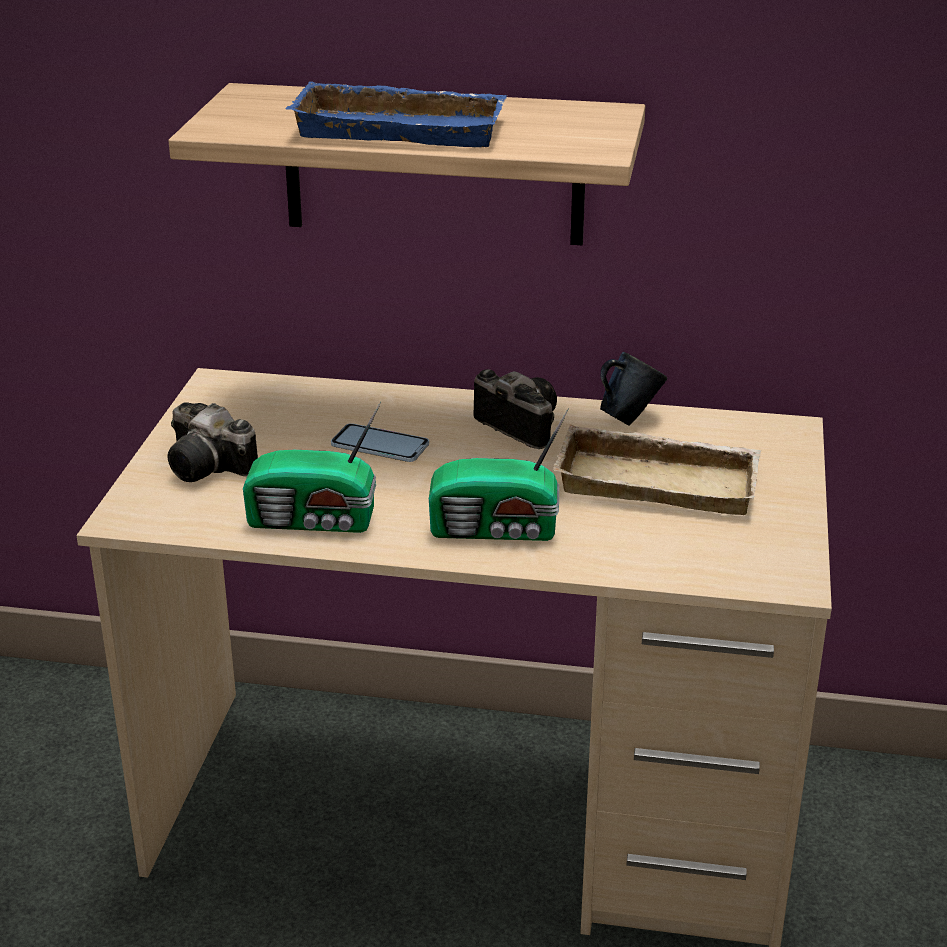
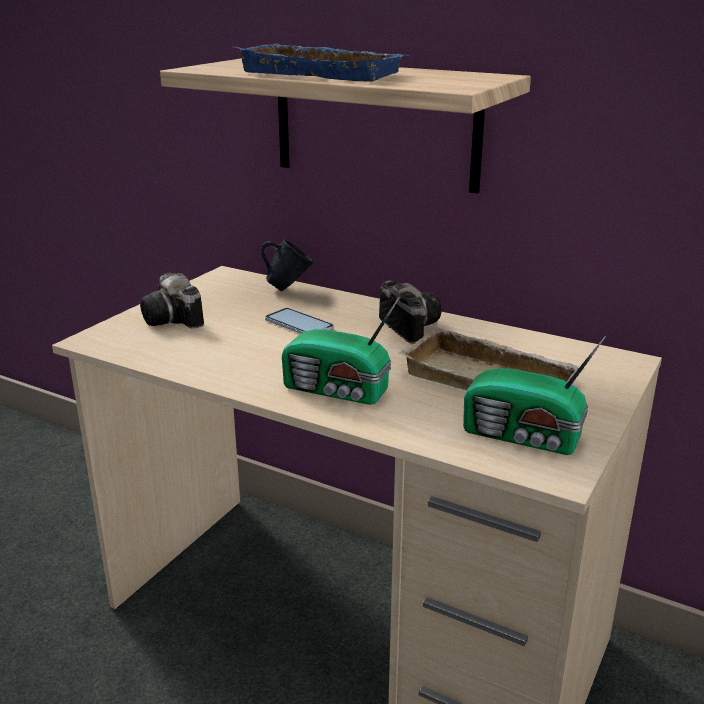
camera: 20 degrees right, 5 degrees down
(315, 521) = (211, 363): radio -> radio (524, 437)
(628, 418) = (497, 334): blue mug -> blue mug (288, 288)

